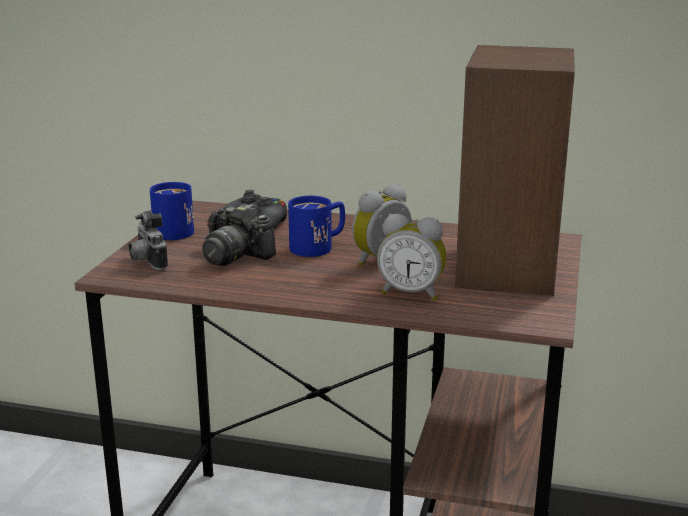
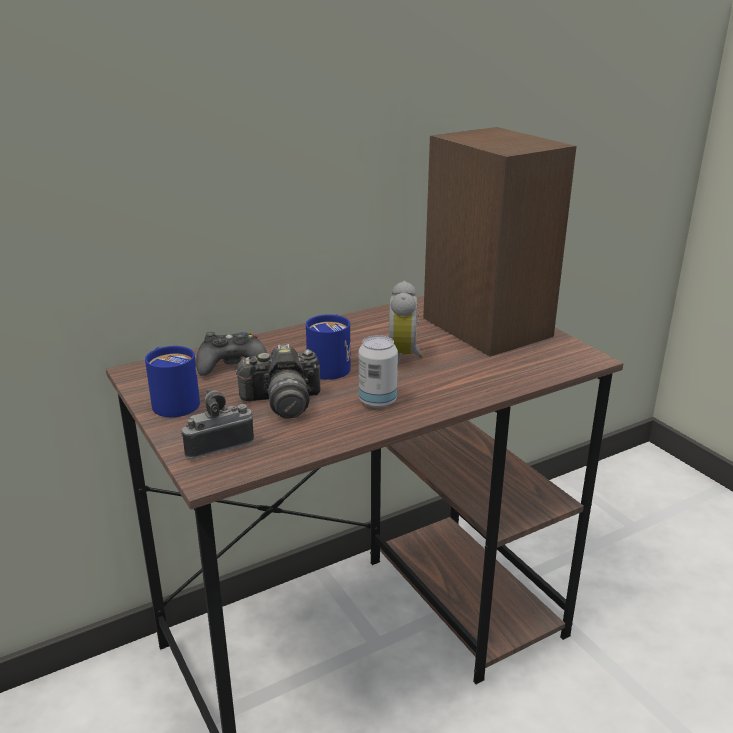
camera: 45 degrees left, 5 degrees up
(147, 262) = (217, 445): camera -> camera turned 135 degrees clockwise
(295, 280) = (377, 401): none -> can
(411, 293) = (476, 374): alarm clock -> none

